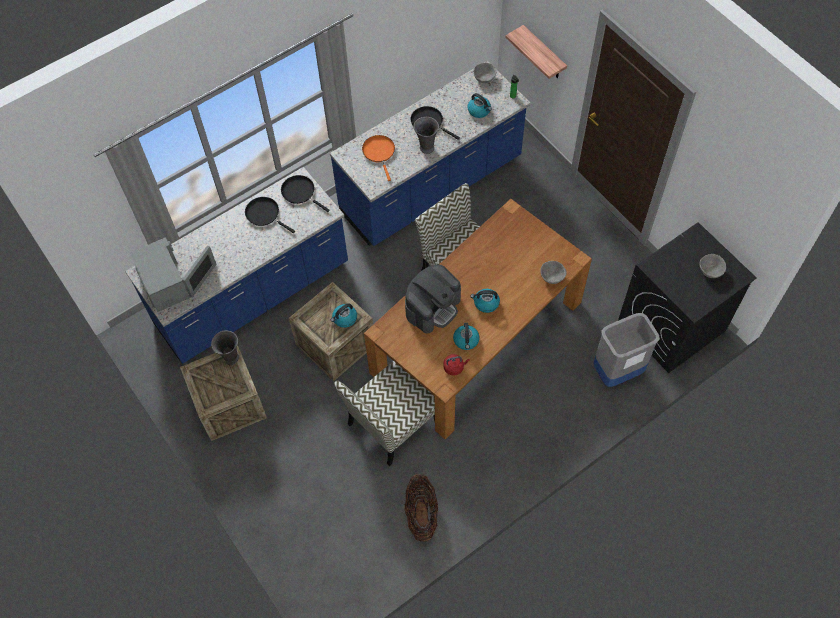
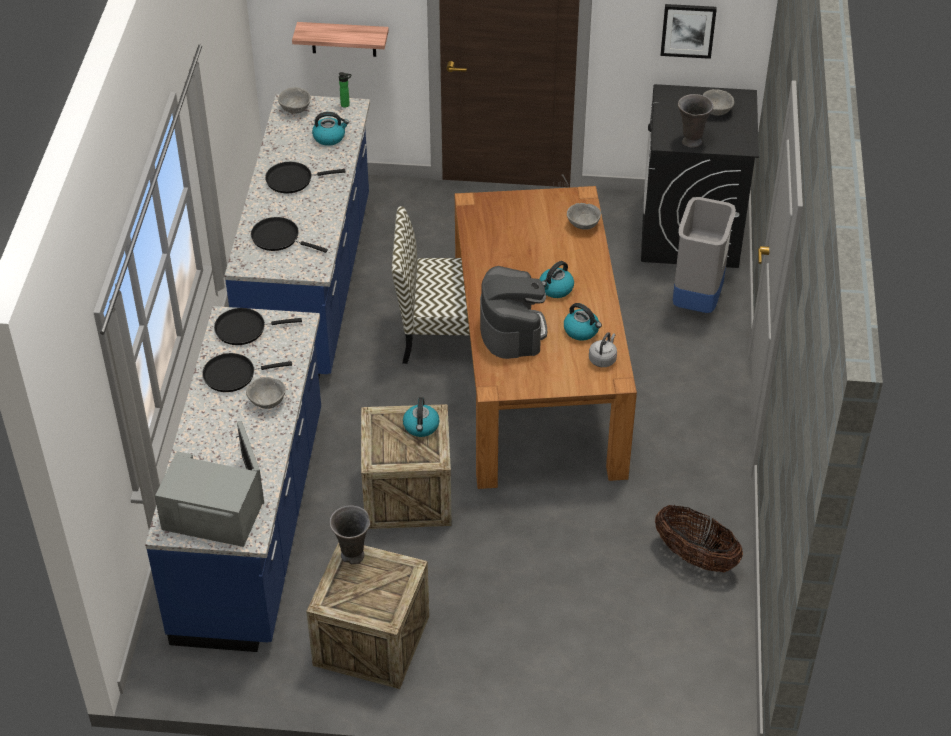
camera: 50 degrees left, 15 degrees down
(260, 243) = (267, 402): none -> grey bowl
(379, 152) = (279, 238): orange frying pan -> black frying pan
(392, 424) = (561, 510): chair -> none
(426, 148) = (321, 201): grey vase -> grey vase (691, 142)
(454, 367) = (603, 359): red kettle -> grey kettle
(729, 206) = (688, 30): none -> picture

